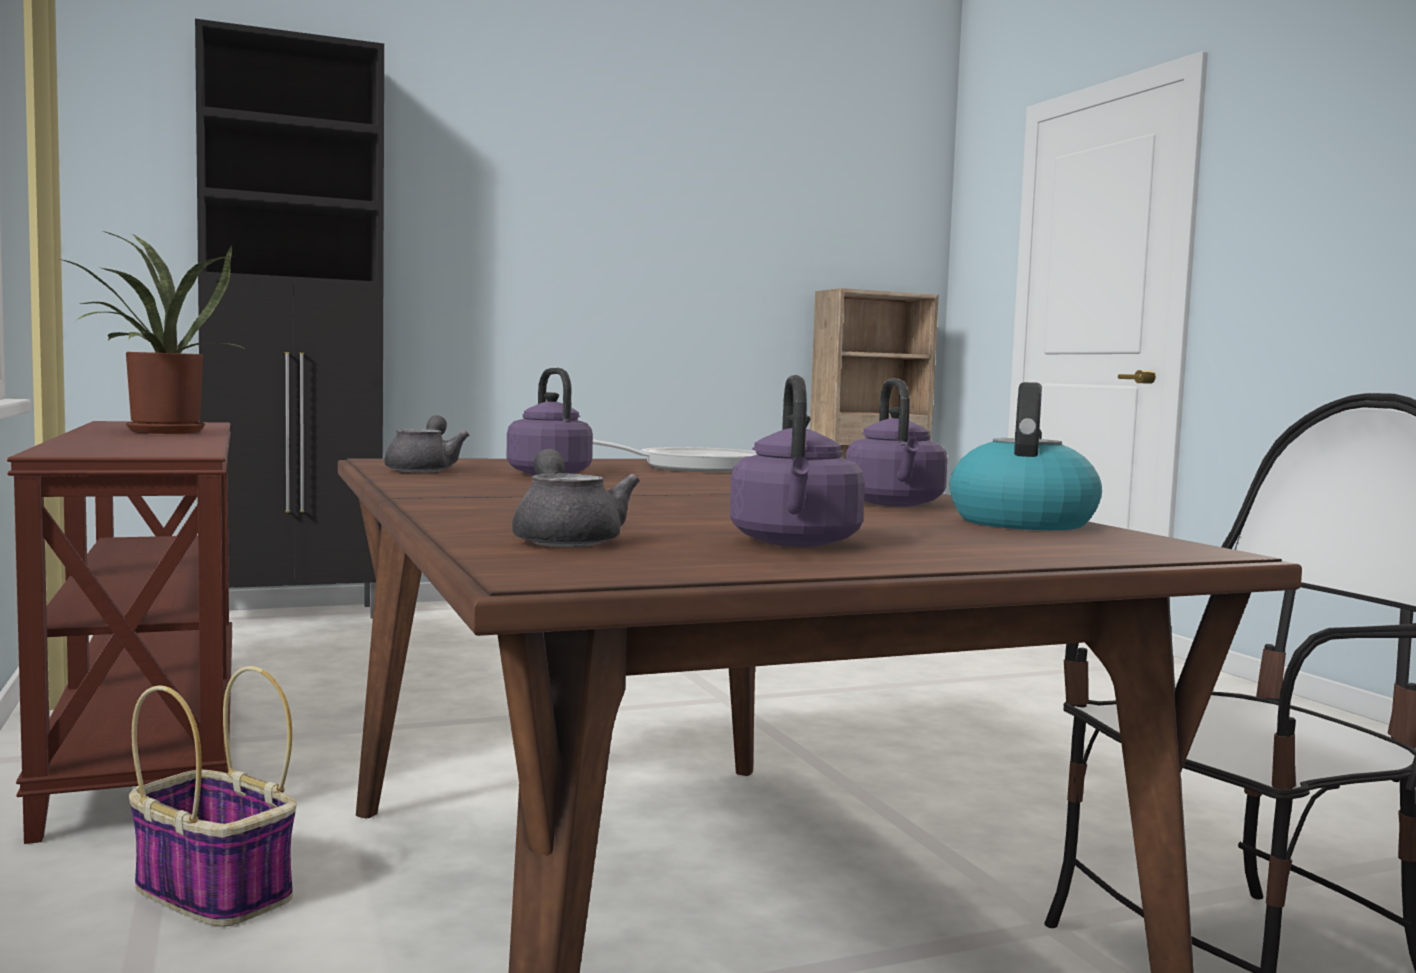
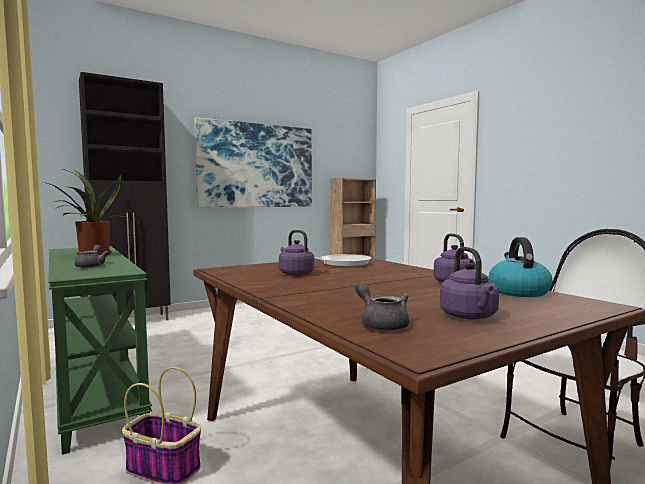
camera: 10 degrees left, 0 degrees up
(146, 732) = (93, 387): brown console table -> green console table
(424, 469) = (243, 275): grey teapot -> grey teapot (92, 266)
(620, 252) = (256, 165): none -> picture

